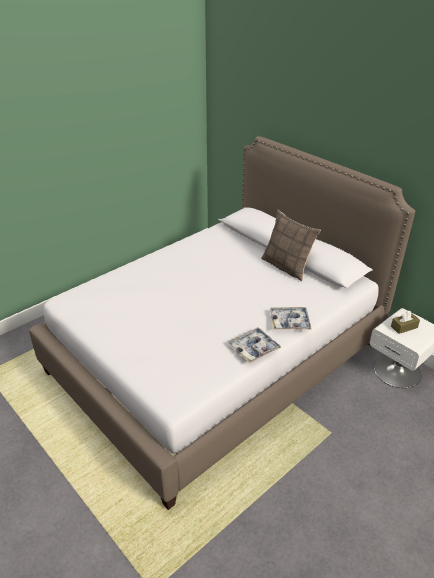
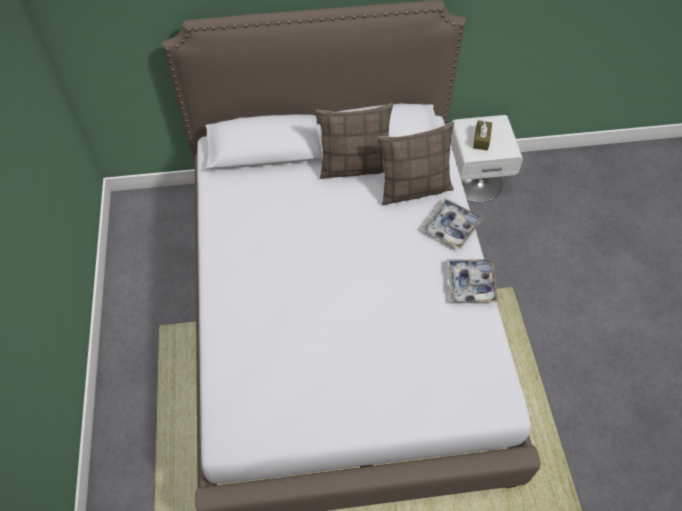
camera: 55 degrees left, 20 degrees up
(300, 295) = (414, 188): none -> pillow

